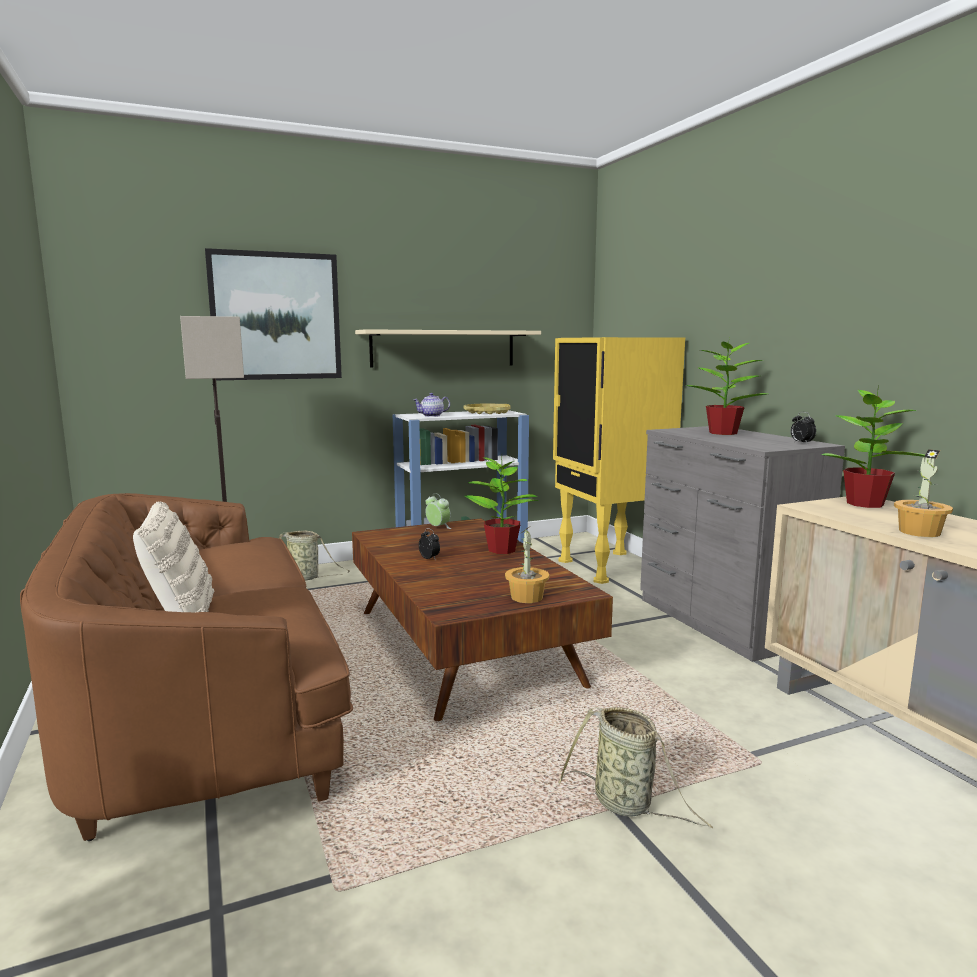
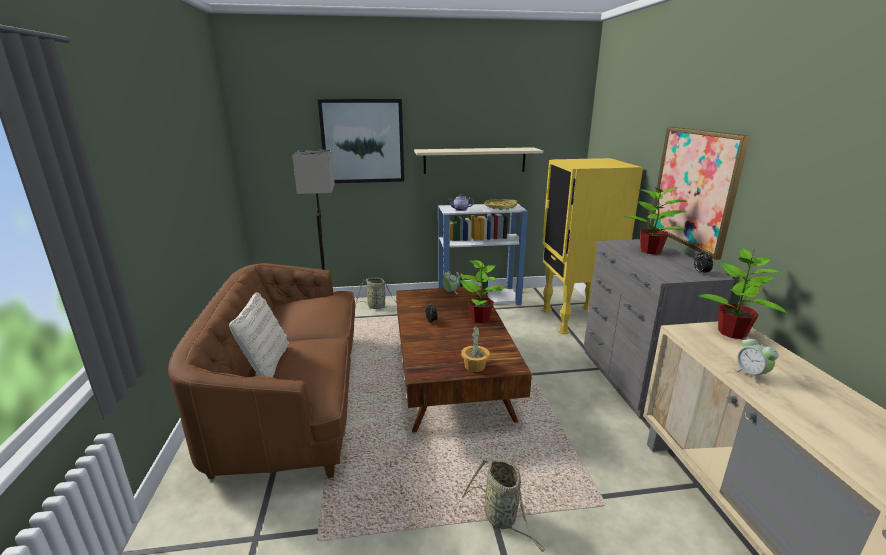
camera: 15 degrees right, 10 degrees up
(766, 346) = (694, 188): none -> picture
(919, 532) = (751, 375): potted plant -> alarm clock

